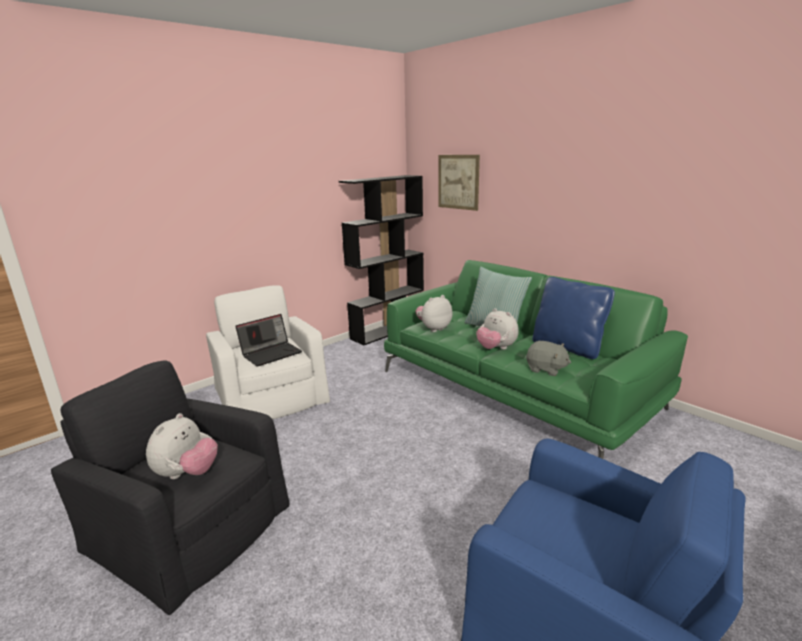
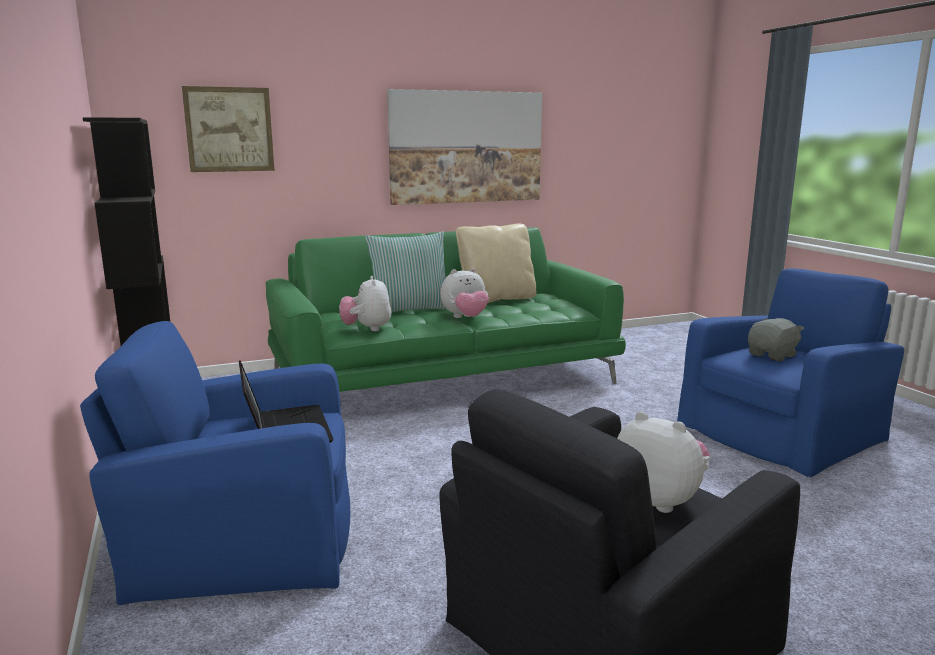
camera: 70 degrees left, 5 degrees down
(270, 394) = (243, 536): white armchair -> blue armchair
(546, 369) = (536, 313): grey plush toy -> grey plush toy (772, 355)
(567, 347) = (496, 299): blue pillow -> beige pillow
(618, 206) = (466, 147): none -> picture

